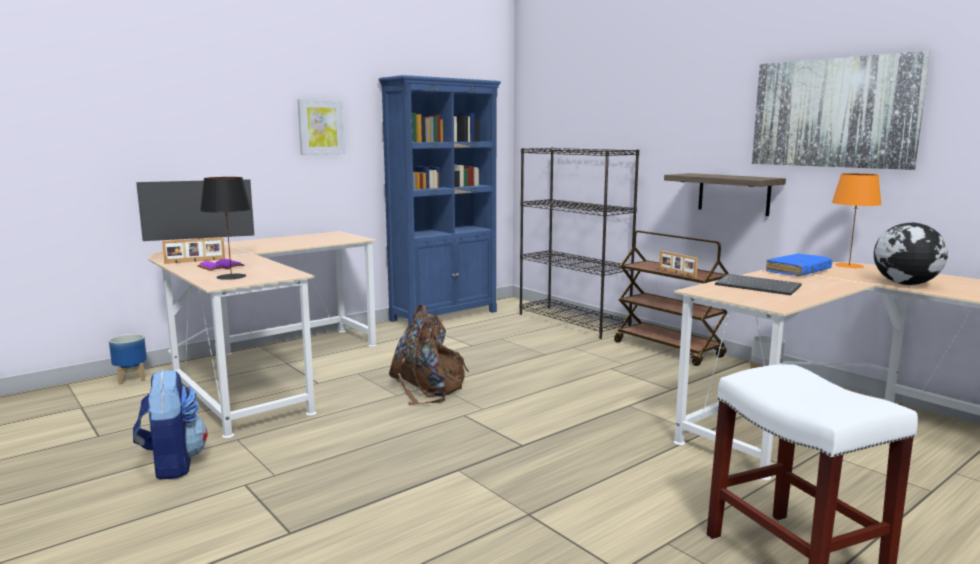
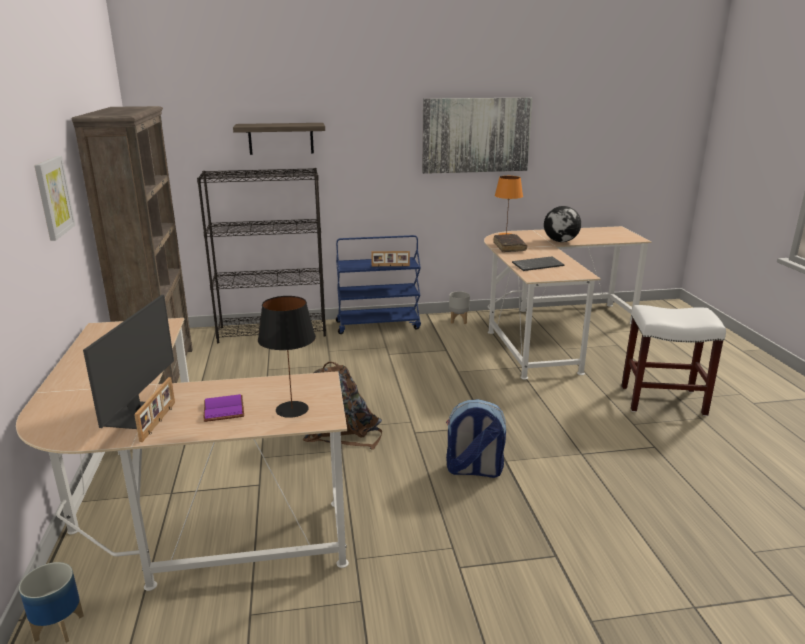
camera: 60 degrees left, 10 degrees up
(172, 464) = (381, 610): backpack -> backpack (473, 470)
(445, 316) = (162, 374): blue bookcase -> brown bookcase
(669, 349) = (378, 325): brown cart -> blue cart
(733, 194) = (406, 197): shelf -> shelf (281, 138)
(798, 271) = (509, 247): blue book -> brown book

